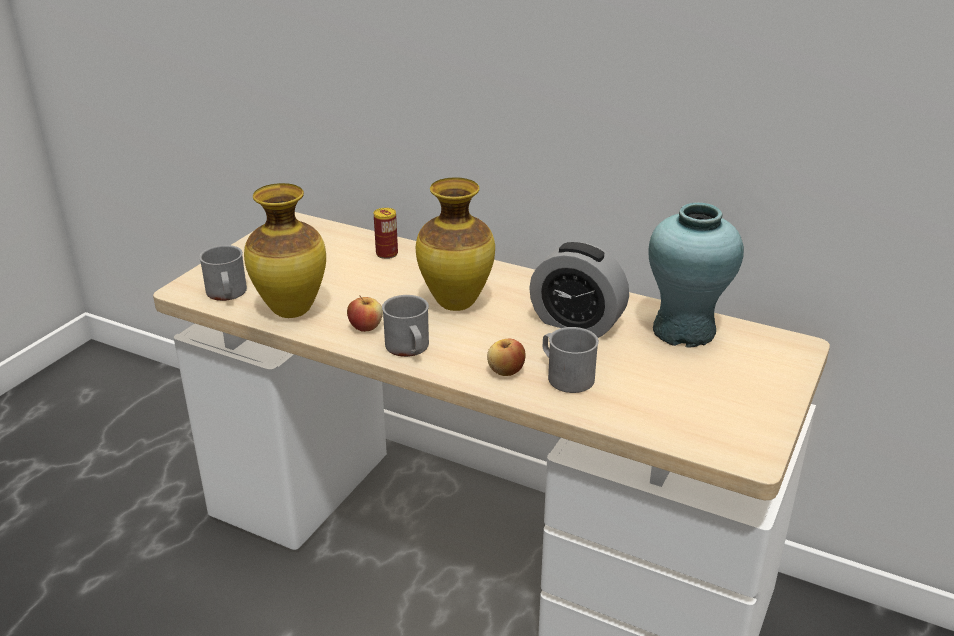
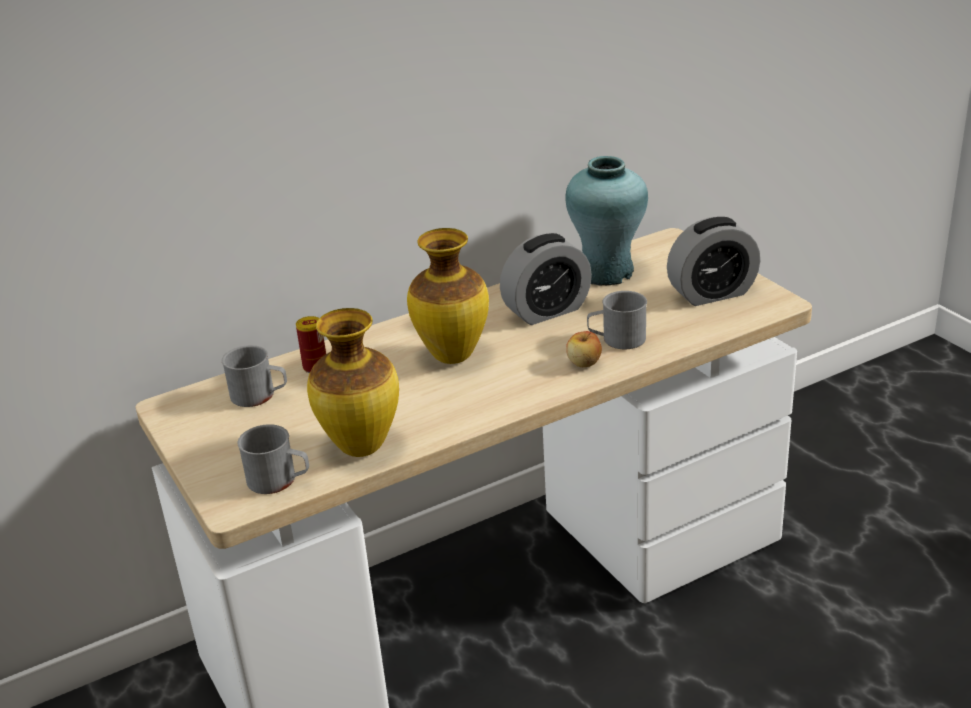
camera: 55 degrees left, 0 degrees up
(366, 327) = (440, 412): apple -> none
(409, 349) = (502, 399): grey mug -> grey mug (259, 395)
(717, 405) = (712, 293): none -> alarm clock

